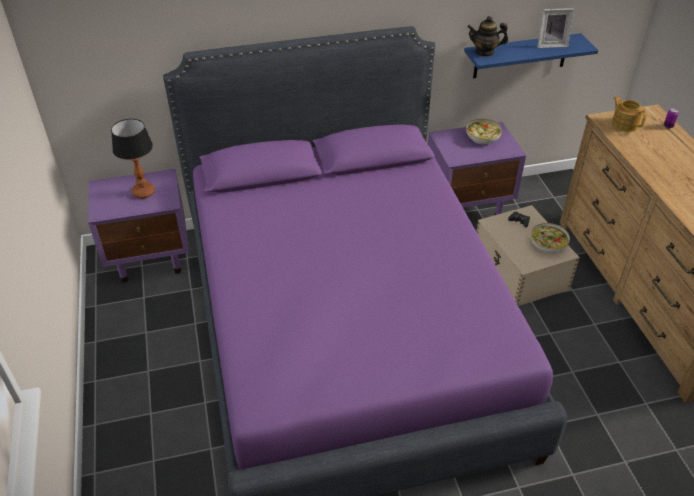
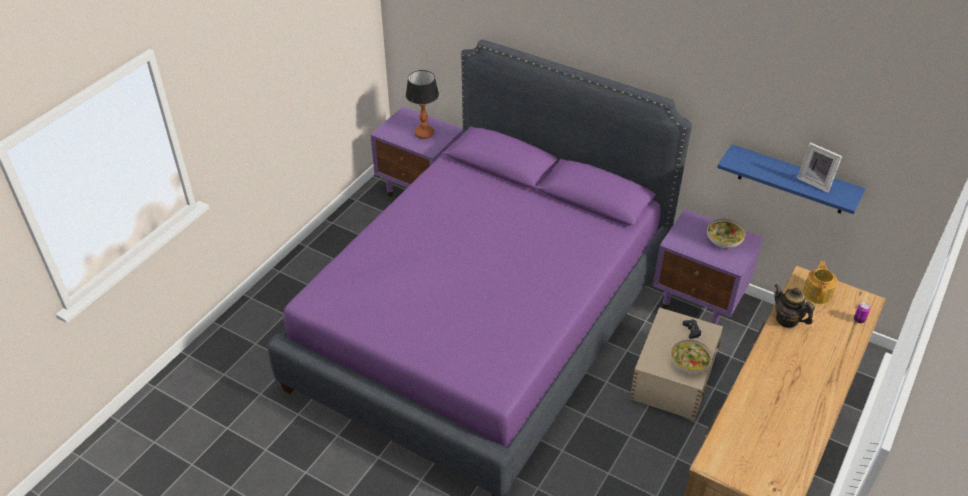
camera: 45 degrees right, 0 degrees up
(484, 52) = (742, 157): teapot -> teapot (787, 319)

